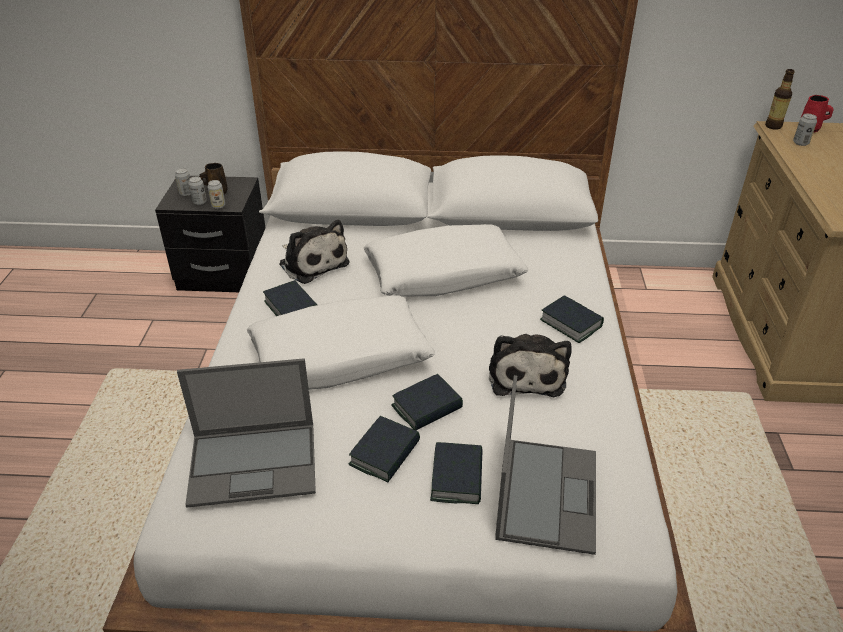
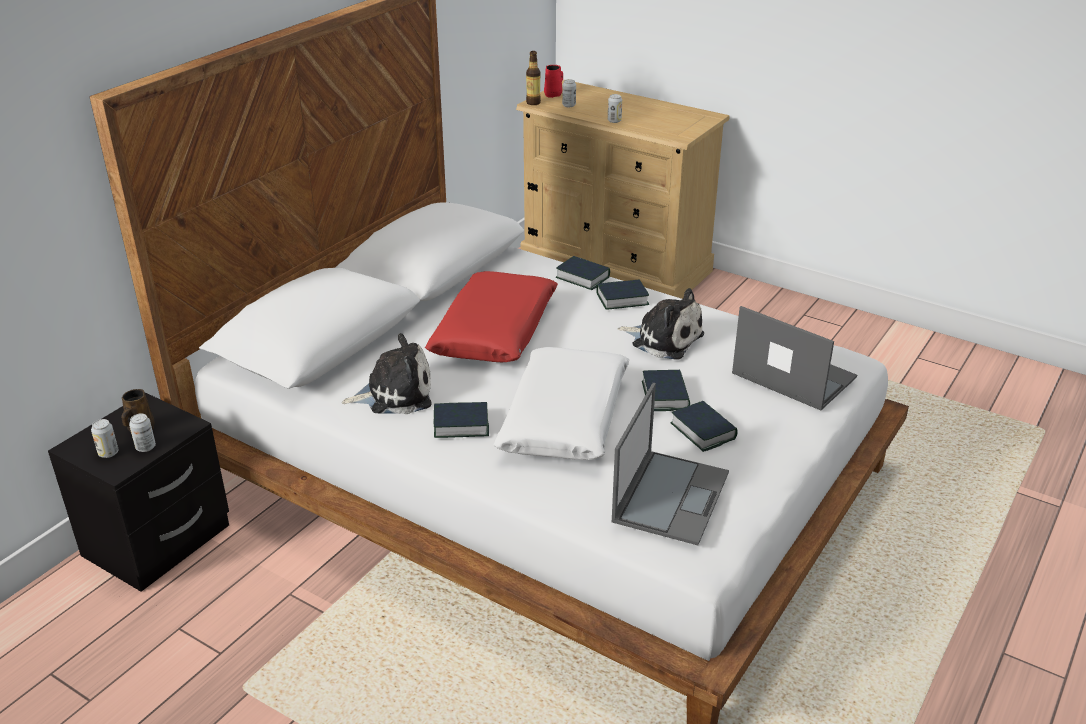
camera: 60 degrees left, 5 degrees down
(218, 206) = (174, 435): can -> can (614, 121)
(443, 274) = (495, 331): white pillow -> red pillow
(457, 478) = (751, 407): book -> book (582, 277)

